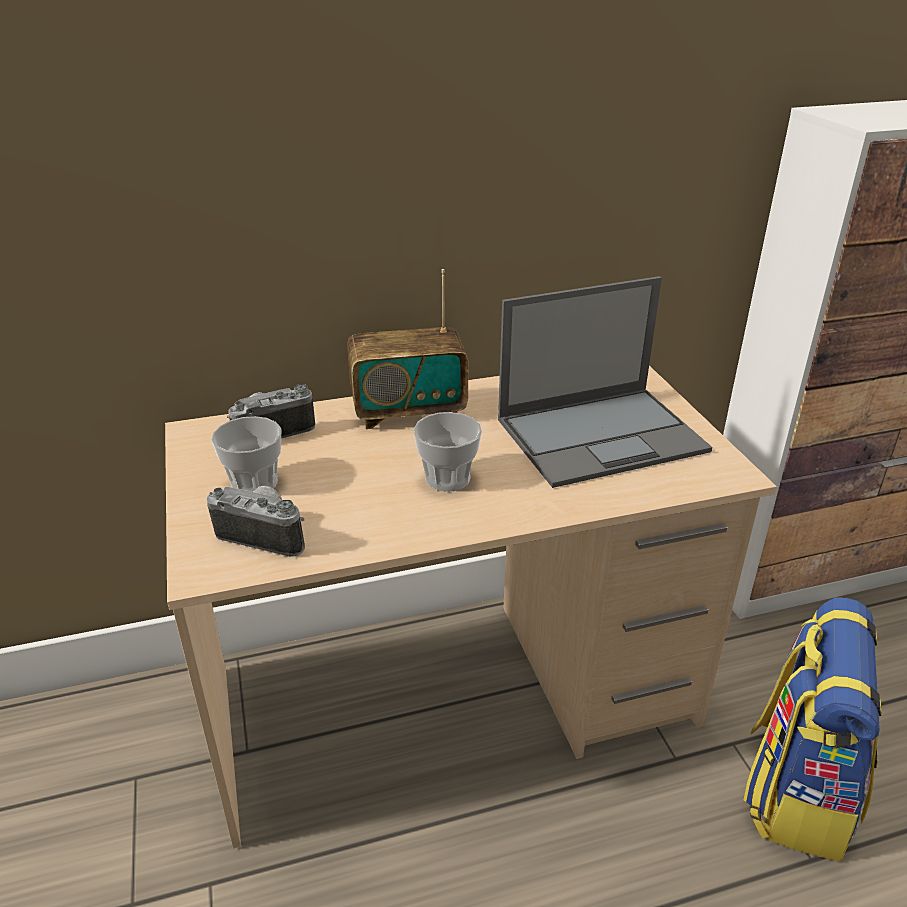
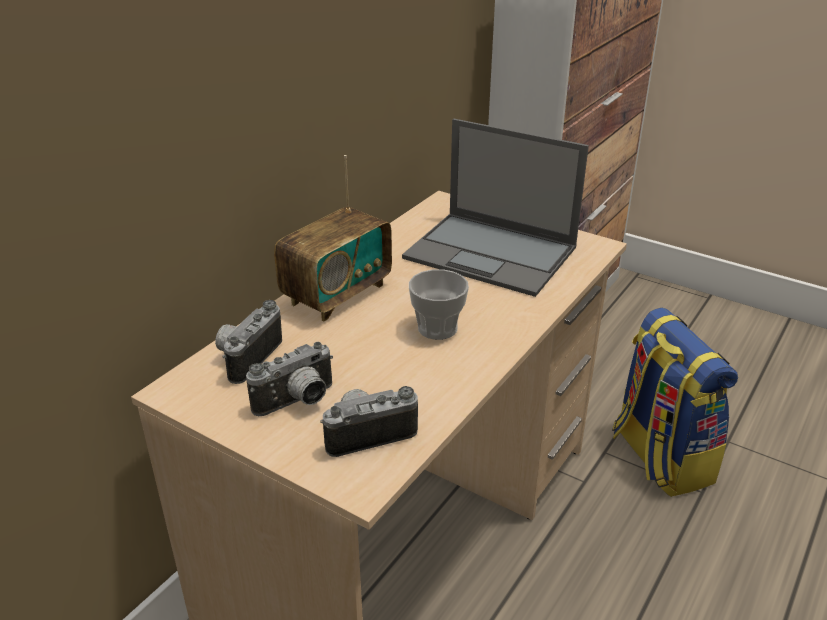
camera: 40 degrees left, 0 degrees up
(254, 483) = (298, 403): cup -> camera
(603, 435) = (492, 253): laptop -> laptop turned 90 degrees clockwise

